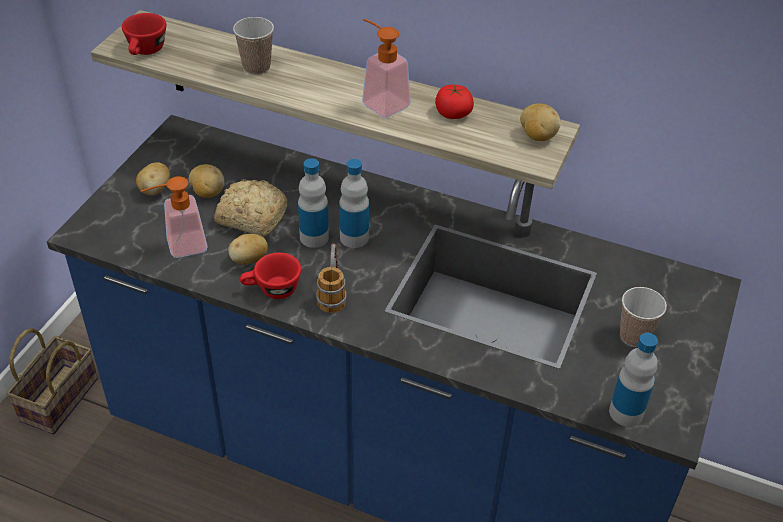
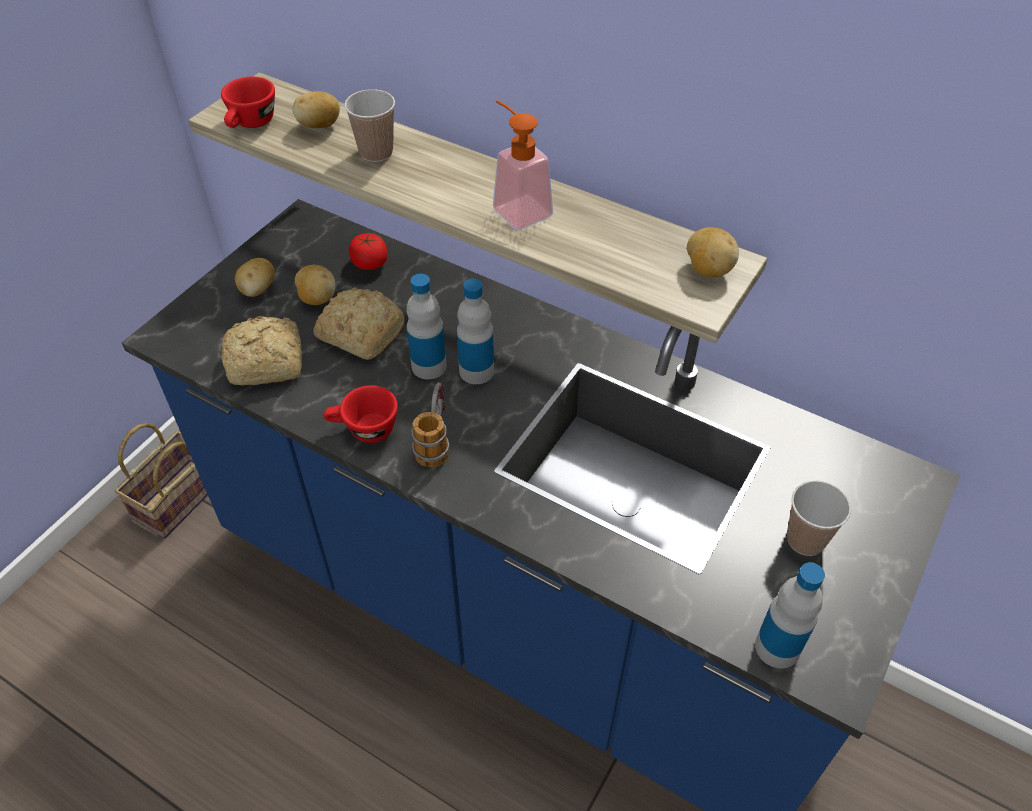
camera: 10 degrees right, 5 degrees up
(179, 246) = (268, 363): soap dispenser -> bread
(249, 260) = (345, 388): potato -> potato (319, 126)
(453, 113) = (605, 230): tomato -> tomato (369, 263)

